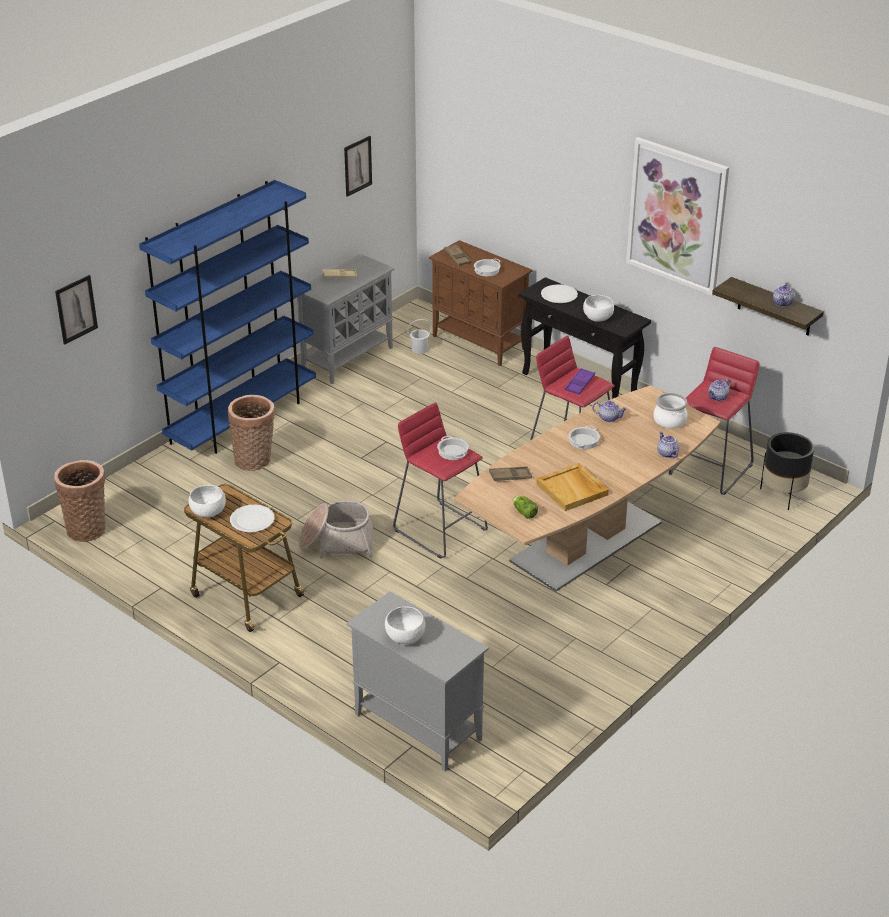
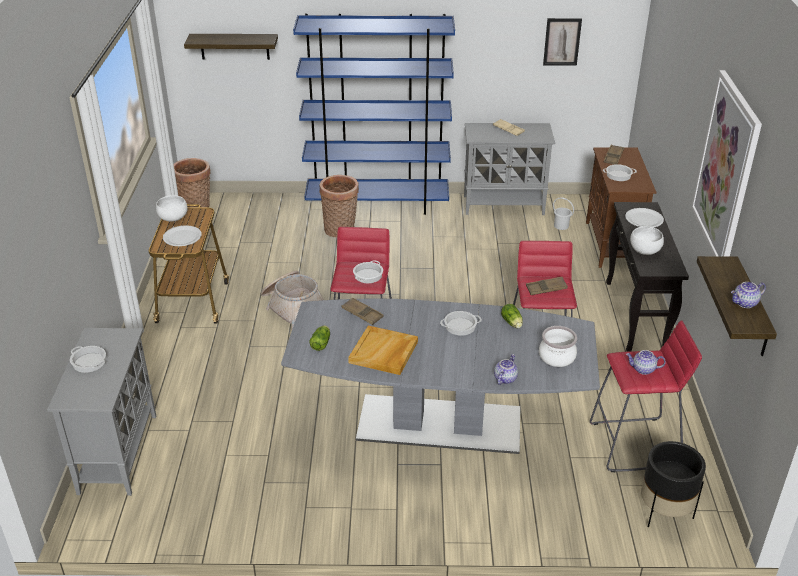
camera: 50 degrees right, 0 degrees up
(76, 309) = (234, 46): picture -> shelf
(405, 636) = (89, 362): white bowl -> cooking pot
(579, 384) = (546, 288): purple tray -> brown tray
(585, 542) = (438, 424): brown dining table -> grey dining table
(609, 418) = (512, 323): teapot -> lettuce

